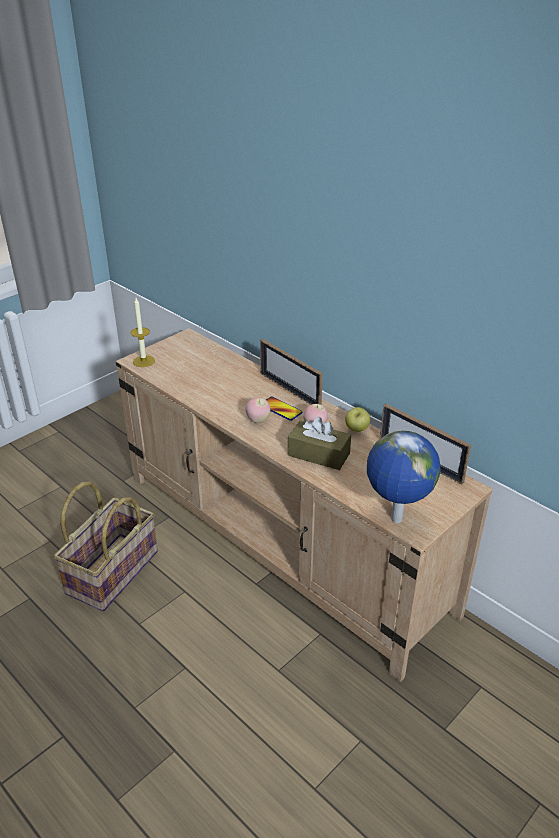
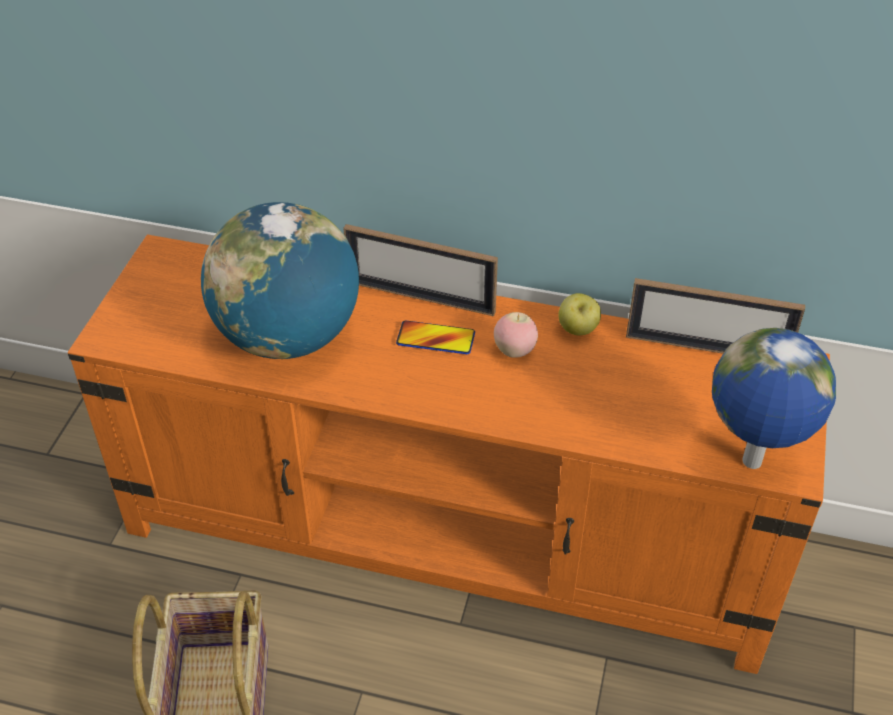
camera: 30 degrees left, 10 degrees up
(143, 361) = (123, 333): candle -> none
(213, 386) = (288, 337): none -> globe
(258, 420) = (417, 374): apple -> none
(282, 542) = (450, 535): beige tv stand -> orange tv stand
(318, 454) = (559, 398): brown tissue box -> none

